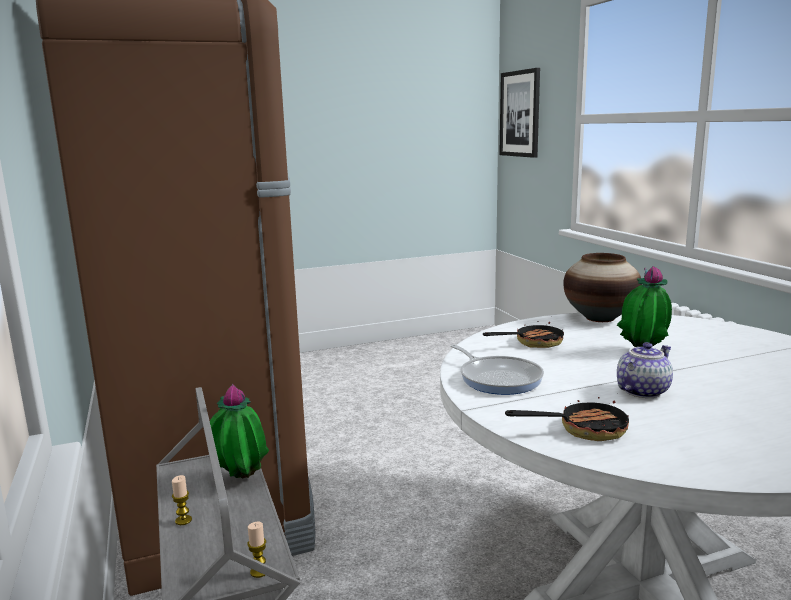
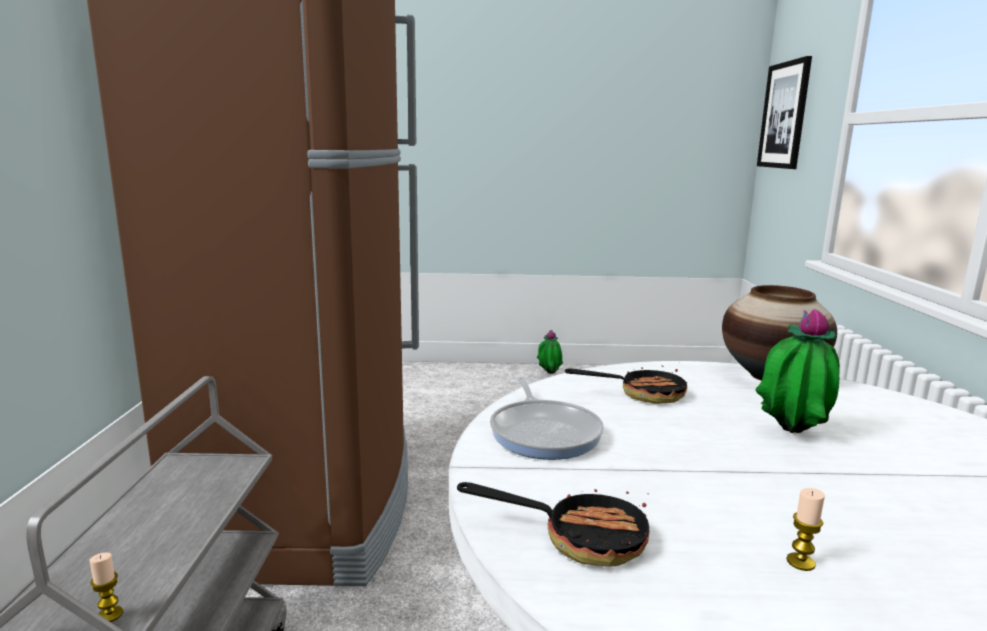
camera: 20 degrees right, 0 degrees up
(183, 520) = (115, 524): candle -> candle (800, 562)
(240, 480) = (217, 491): potted plant -> potted plant (548, 374)
(641, 391) = (732, 495): teapot -> none

